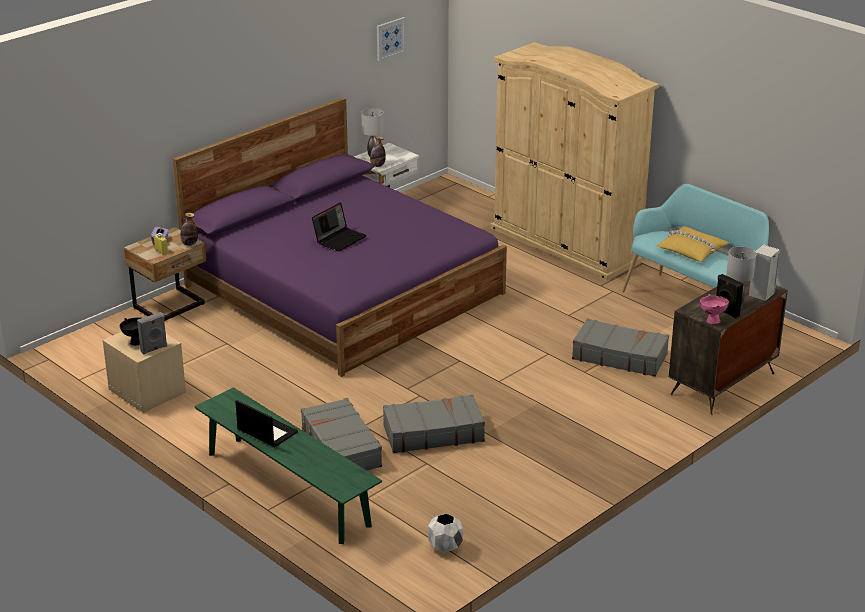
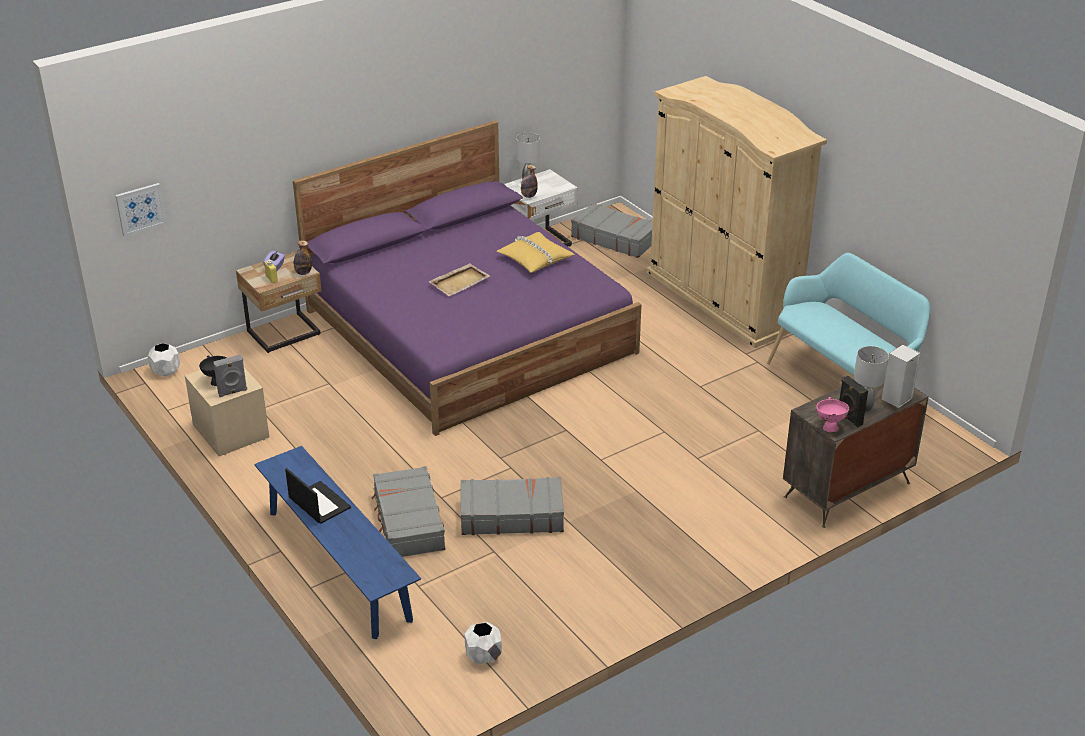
camera: 10 degrees right, 5 degrees up
(66, 347) = (166, 371): none -> white planter
(287, 489) = (338, 565): green bench -> blue bench
(340, 239) = (460, 281): laptop -> beige tray
(390, 38) = (554, 58): picture -> picture (140, 209)
(619, 356) = (741, 443): grey suitcase -> grey suitcase (614, 238)
(691, 250) = (842, 330): yellow pillow -> yellow pillow (535, 259)

